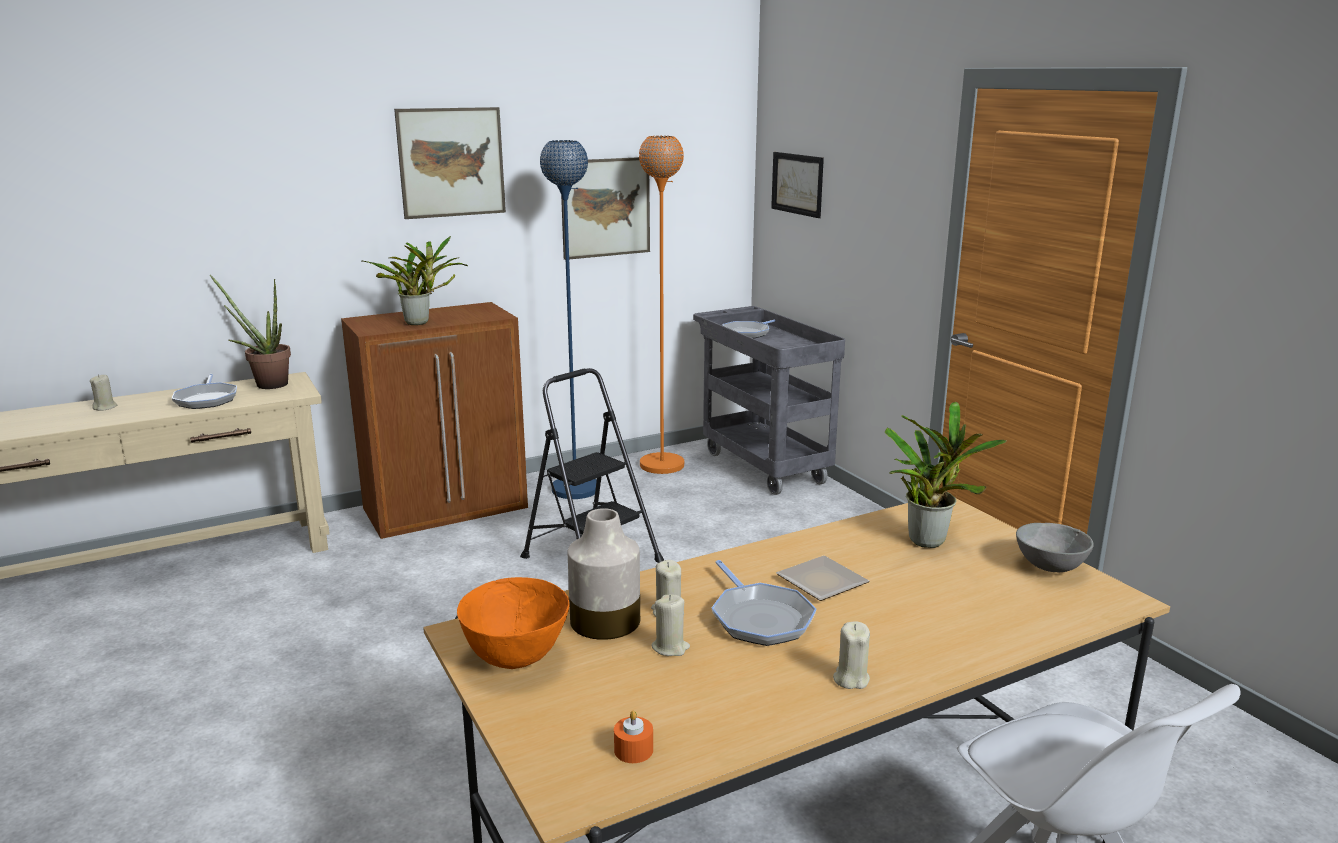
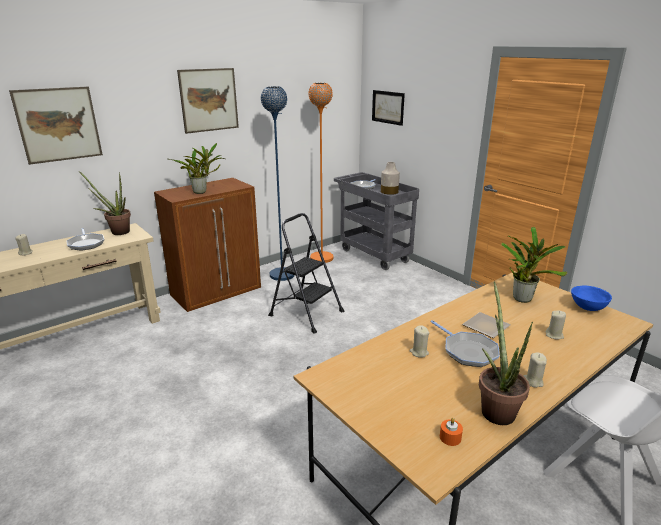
camera: 10 degrees left, 5 degrees up
(515, 658) = (355, 389): orange bowl -> none
(605, 620) = (390, 361): beige vase -> beige vase (389, 192)
(606, 207) = (289, 122): picture -> picture (58, 124)
(670, 647) = (433, 373): beige candle -> beige candle (554, 335)
(748, 714) = (495, 408): none -> potted plant
(1048, 567) = (587, 308): grey bowl -> blue bowl

